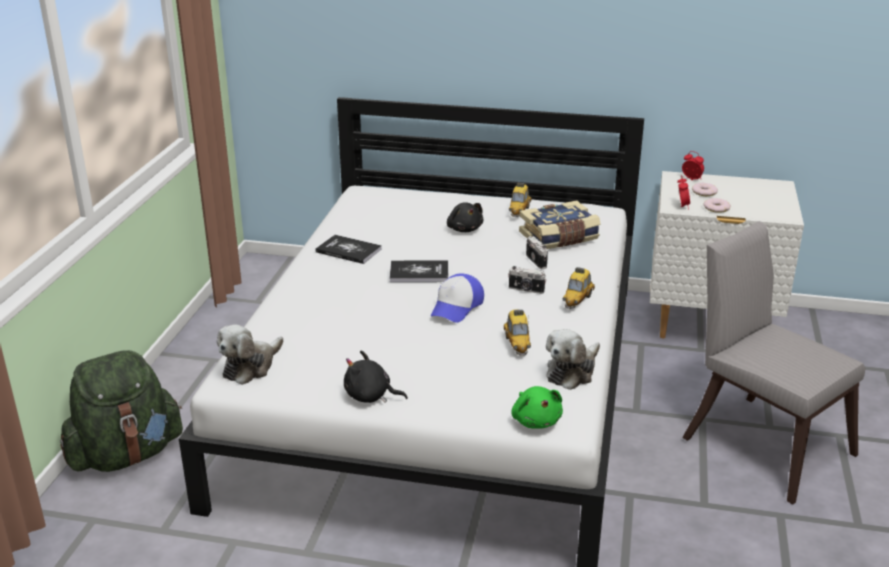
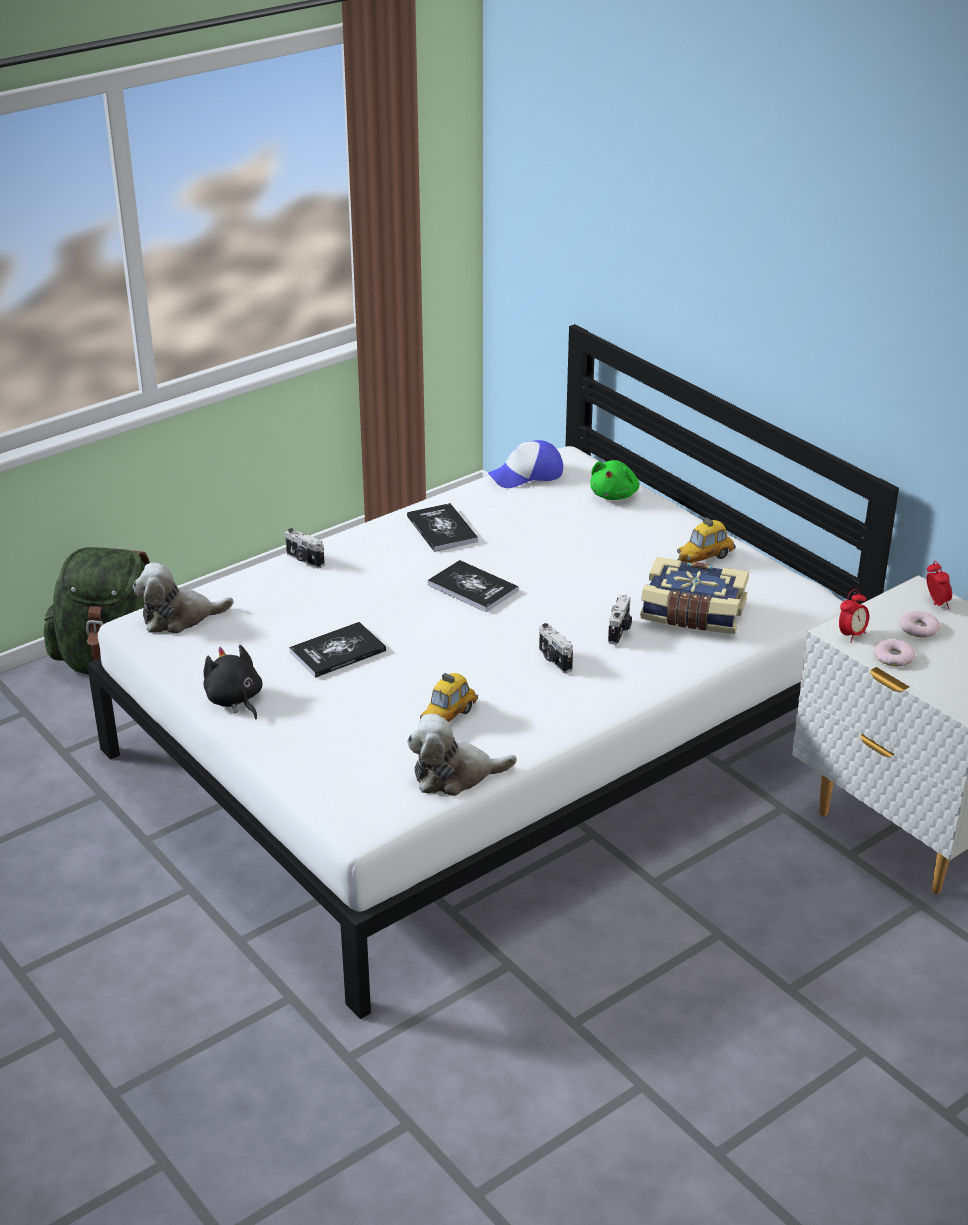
camera: 40 degrees right, 5 degrees up
(285, 300) = (304, 560): none -> camera
(392, 340) = (337, 651): none -> book
(457, 307) = (451, 645): cap -> cap (526, 475)
(464, 229) = (605, 554): black plush toy -> none
(536, 420) = (341, 804): green plush toy -> green plush toy (614, 495)
(577, 300) = (590, 699): toy car -> none
(760, 441) = (751, 998): grey chair -> none

